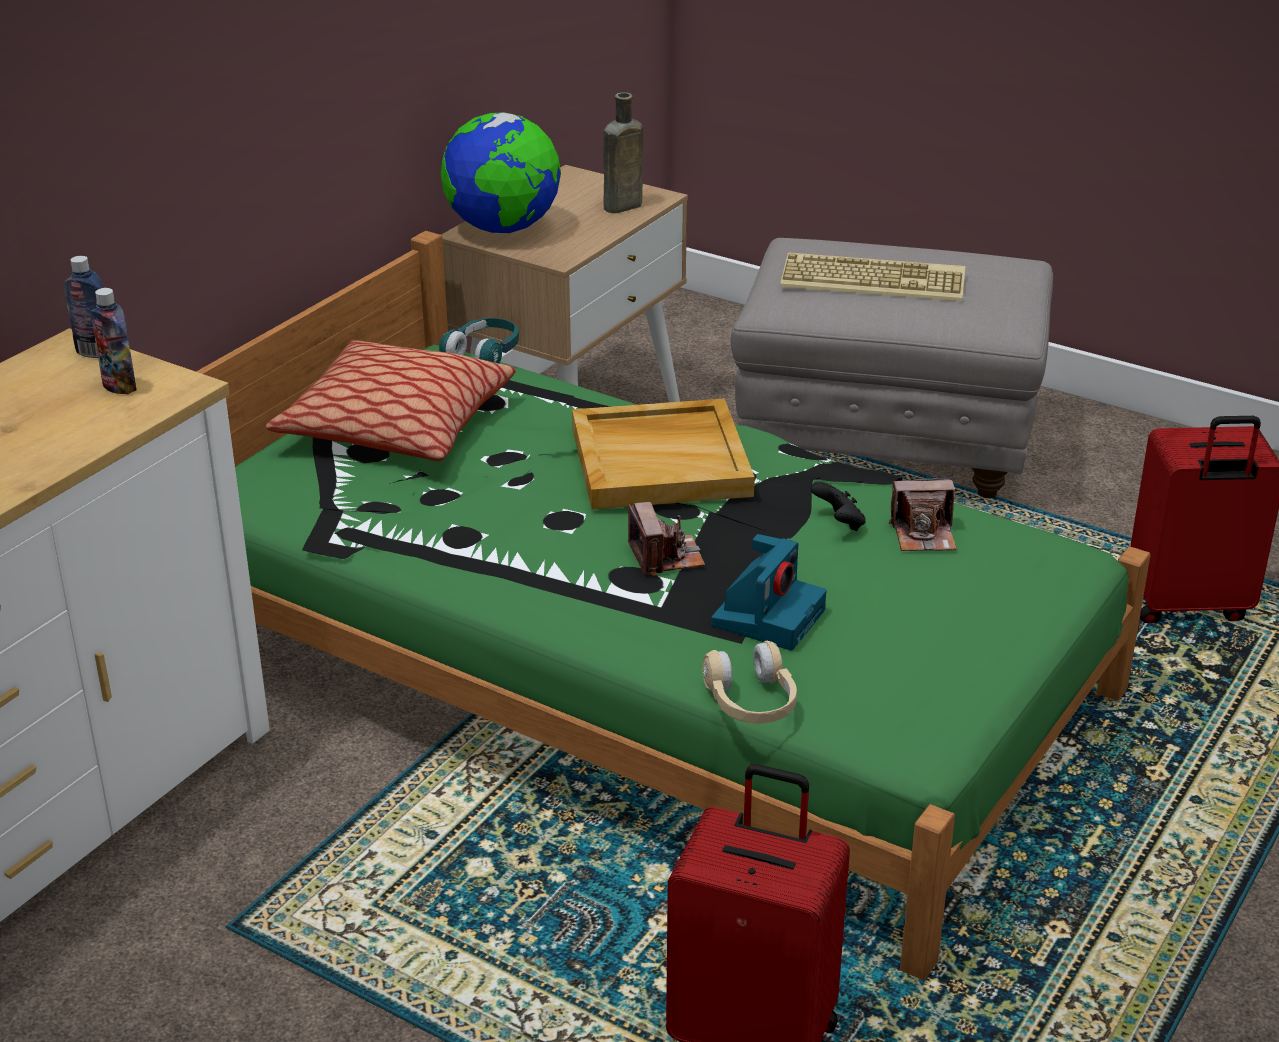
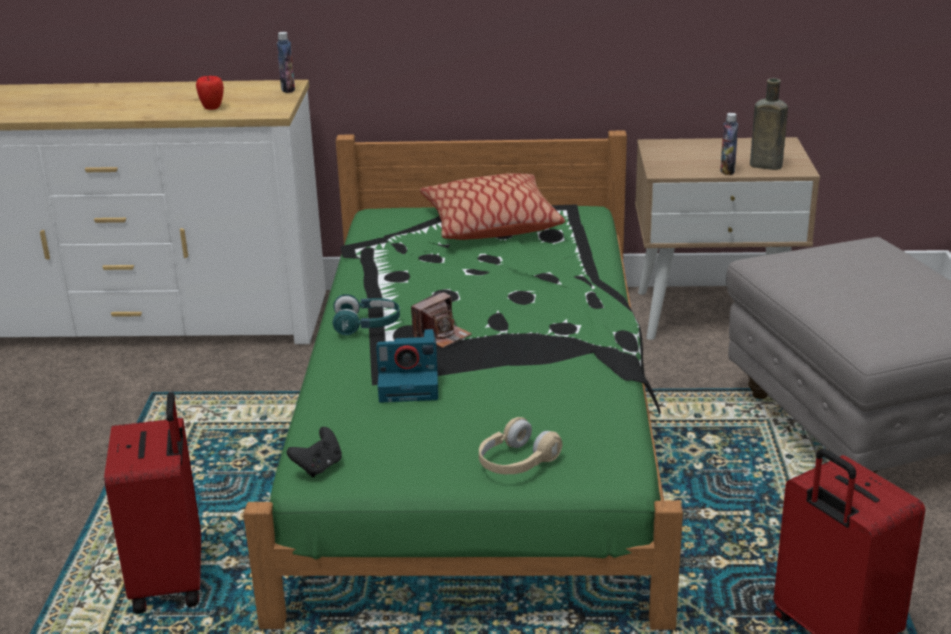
camera: 60 degrees right, 5 degrees down
(77, 426) = (212, 108): none -> apple
(119, 387) = (258, 103): bottle -> bottle (727, 171)
(484, 355) = (603, 219): turquoise headphones -> turquoise headphones (367, 325)
(503, 229) = (675, 149): globe -> none
(661, 460) = (544, 298): beige tray -> none
(751, 702) = (311, 406): beige headphones -> beige headphones (516, 462)
(839, 523) = (548, 376): black game controller -> black game controller (318, 467)
(874, 279) = (858, 277): keyboard -> none
(924, 535) = (571, 408): camera -> none

